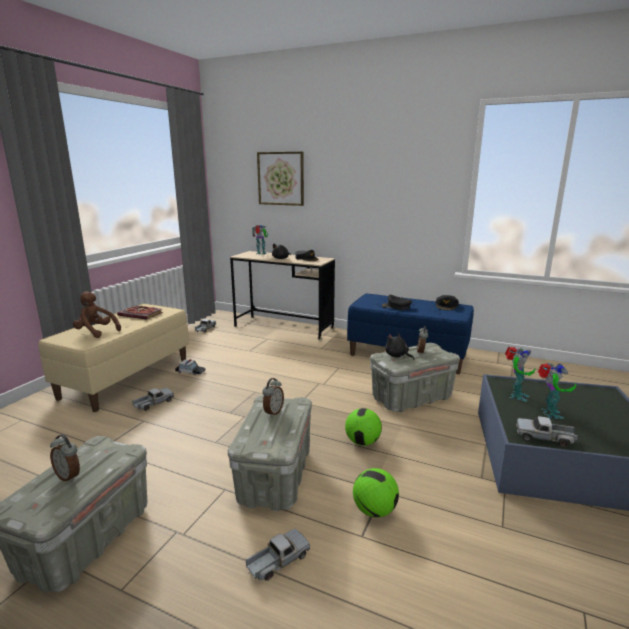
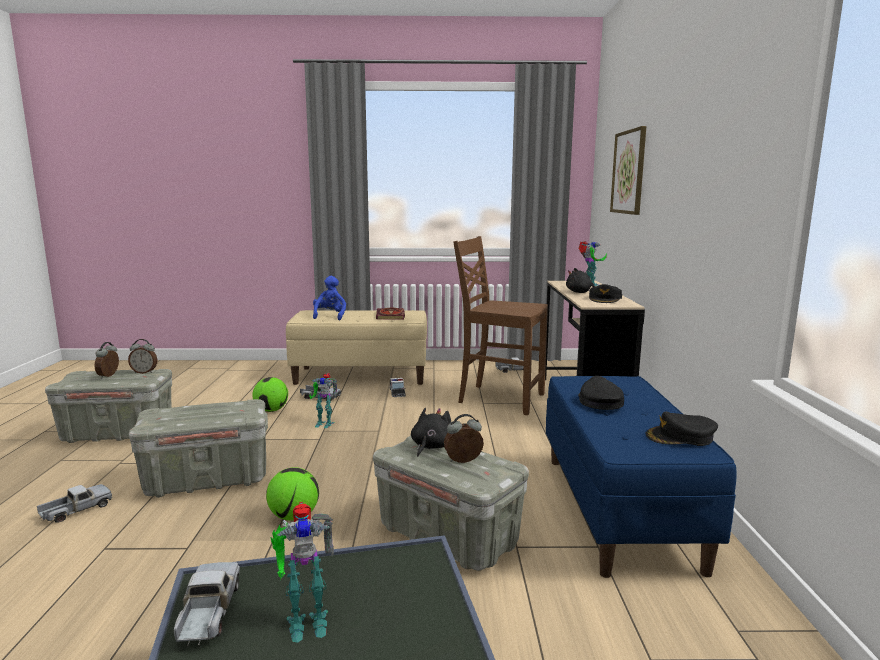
camera: 65 degrees right, 5 degrees down
(96, 332) = (330, 316): brown plush toy -> blue plush toy
(249, 344) = (499, 398): none -> brown chair
(273, 412) = (219, 410): alarm clock -> alarm clock (144, 372)
(278, 561) = (76, 510): toy truck -> toy truck turned 75 degrees counterclockwise
(374, 510) = (148, 549): football -> football (271, 410)
(516, 396) = (371, 578): toy robot -> toy robot (324, 423)

